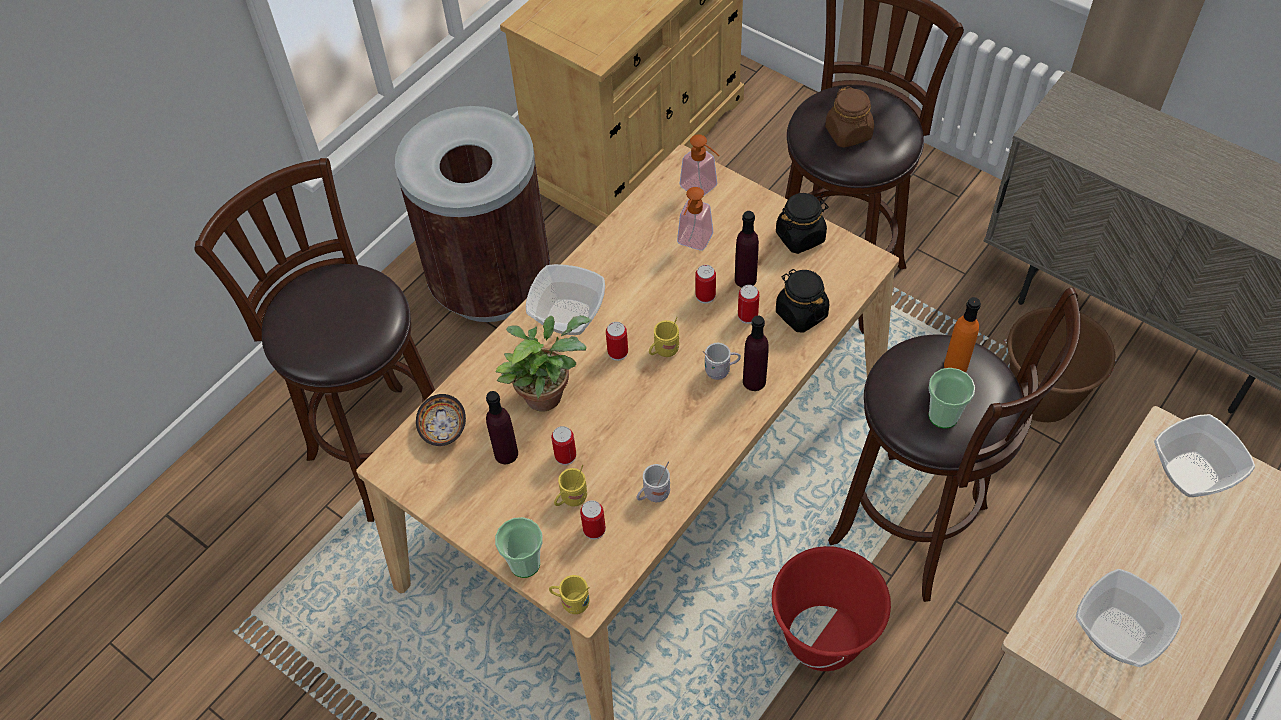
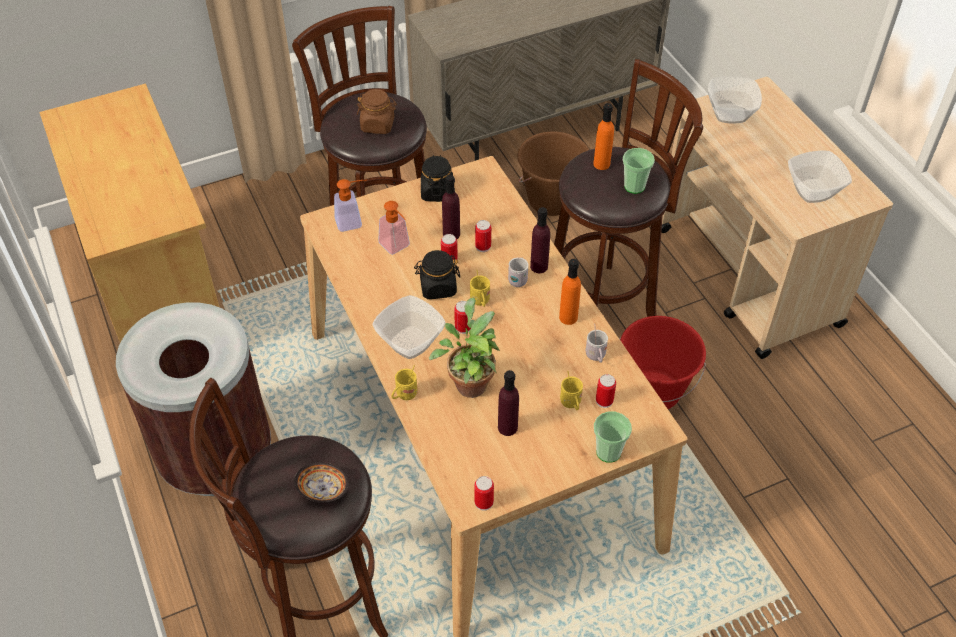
camera: 65 degrees left, 5 degrees down
(444, 427) = (457, 457): bowl -> bowl (322, 488)
(565, 456) = (532, 393): can -> can (484, 502)
(571, 602) = (655, 437): yellow mug -> yellow mug (404, 395)
(695, 443) = (568, 317): none -> orange bottle
(801, 313) = (501, 220): black jar -> black jar (438, 287)

